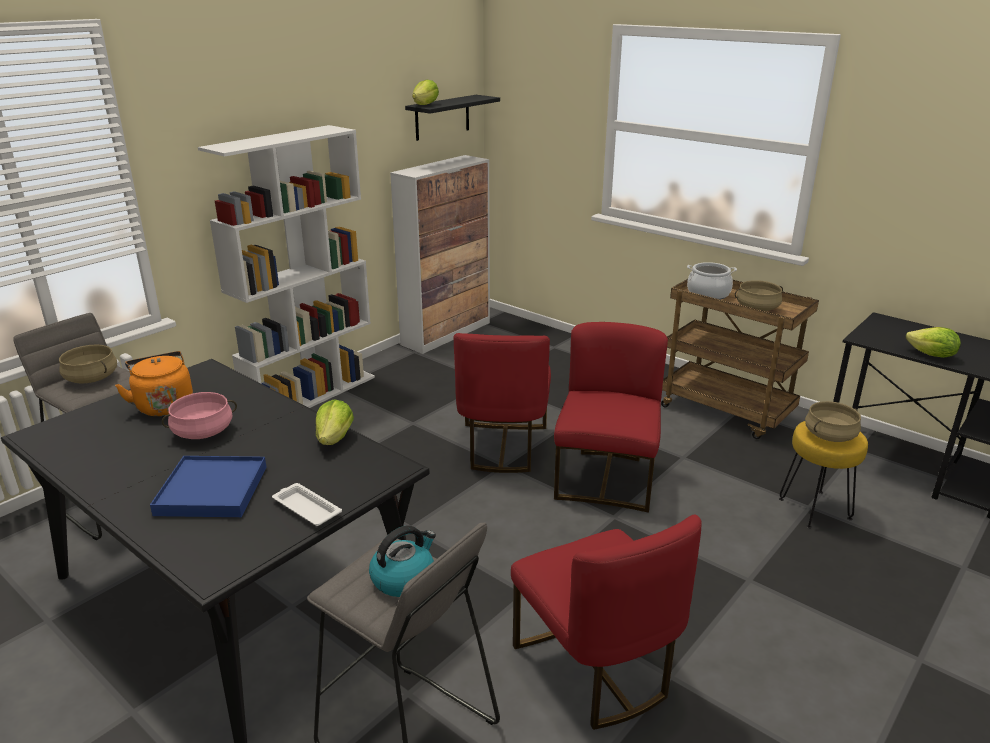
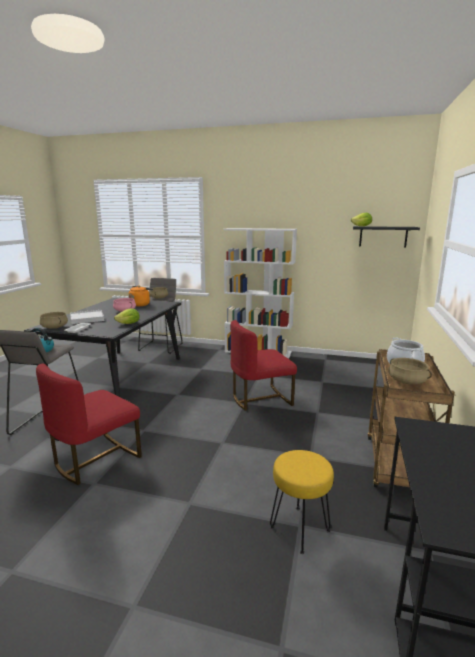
camera: 65 degrees right, 10 degrees down
(212, 490) = (87, 318): blue tray -> white tray
(447, 333) = (356, 361): cabinet -> none
(606, 479) = (258, 433): red chair -> none
(830, 436) = (297, 464): beige cooking pot -> beige cooking pot (54, 327)
(932, 355) = (424, 462): lettuce -> none

